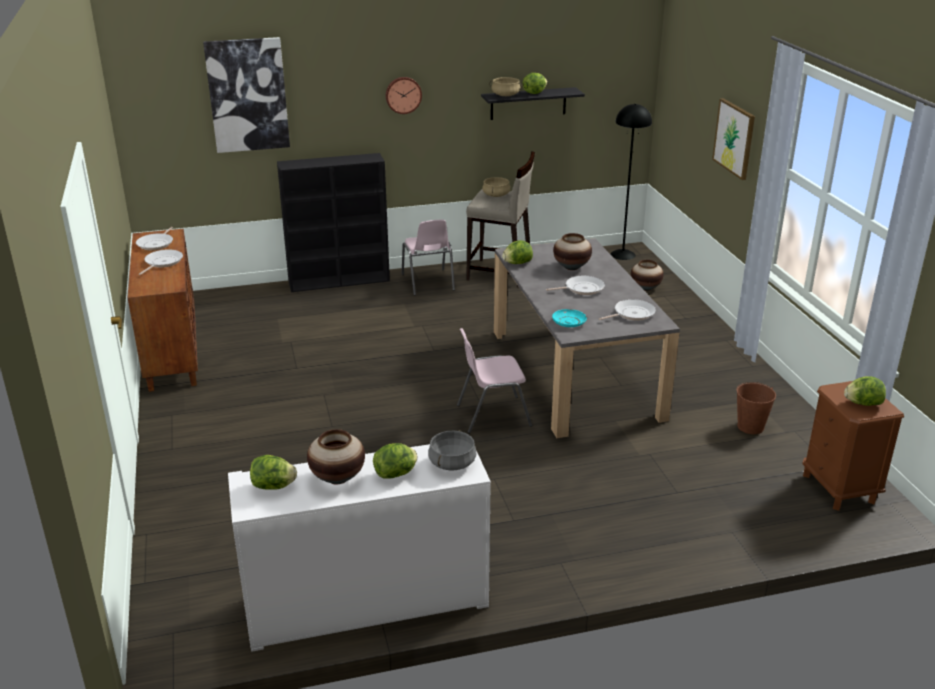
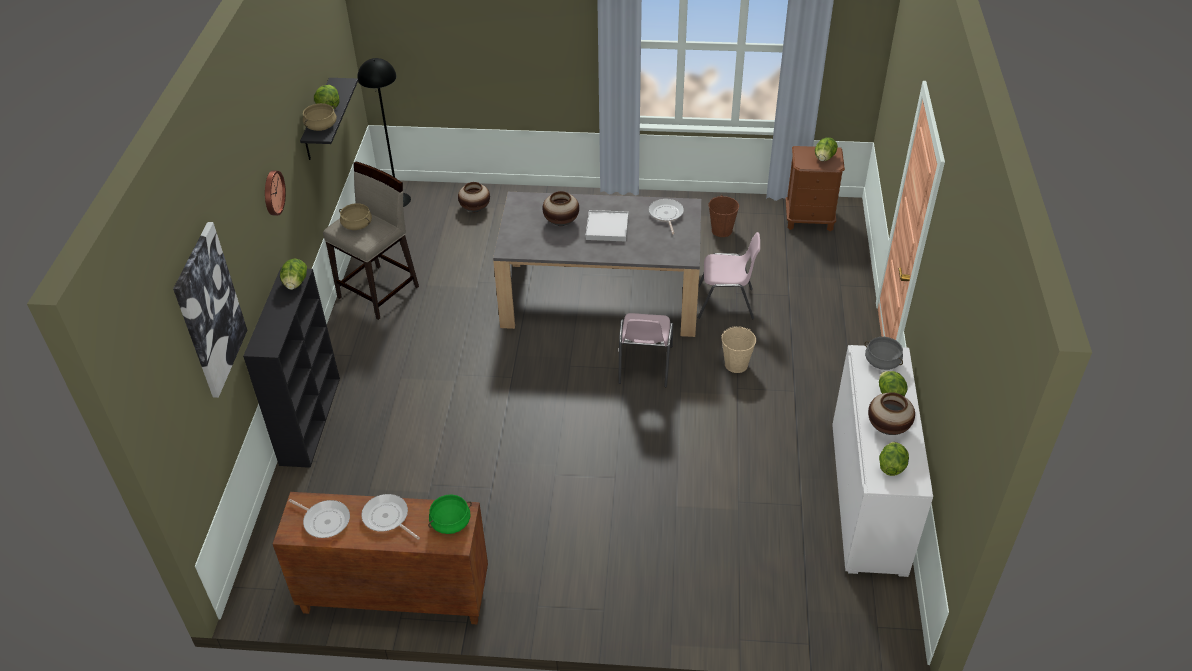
camera: 70 degrees left, 15 degrees up
(161, 284) = (450, 522): none -> green cooking pot
(428, 283) = (365, 349): pink chair -> pink chair (726, 303)
(517, 263) = (534, 251): lettuce -> lettuce (295, 283)
(530, 472) = (736, 364): none -> beige bucket
(568, 322) = (665, 252): turquoise plate -> none
(582, 288) = (607, 228): frying pan -> white tray
(734, 138) = (528, 40): picture -> none

